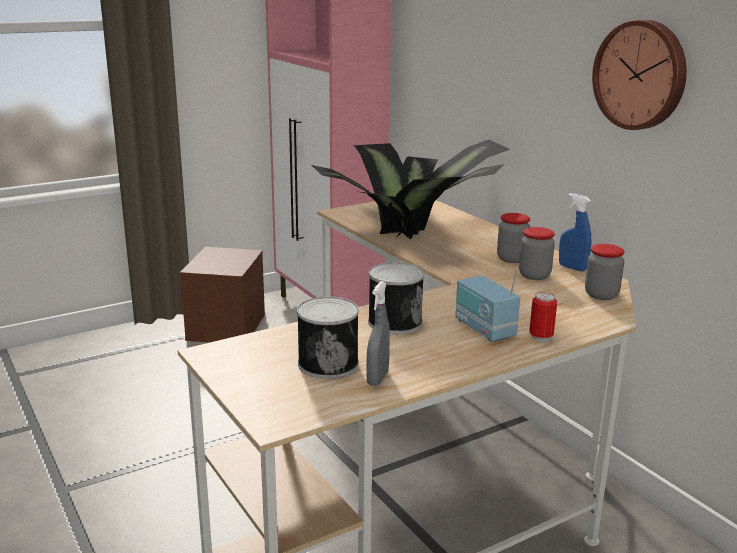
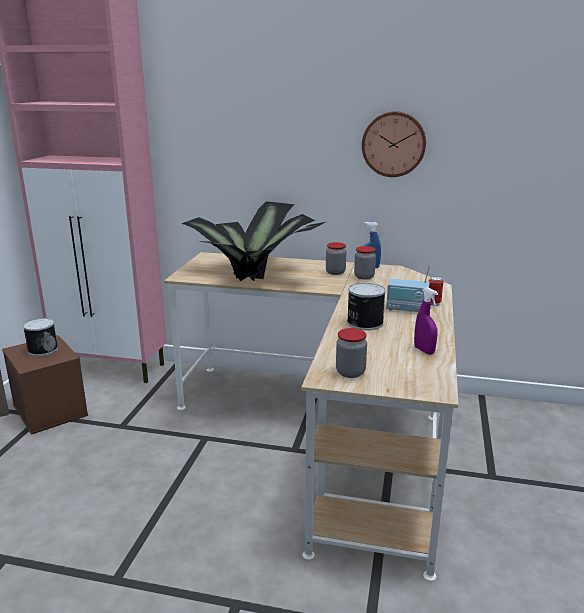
camera: 45 degrees left, 0 degrees up
(328, 363) = (388, 354): can -> can (42, 349)
(377, 378) = (424, 351): grey spray bottle -> purple spray bottle
(601, 295) = (409, 276): jar -> jar (350, 372)

